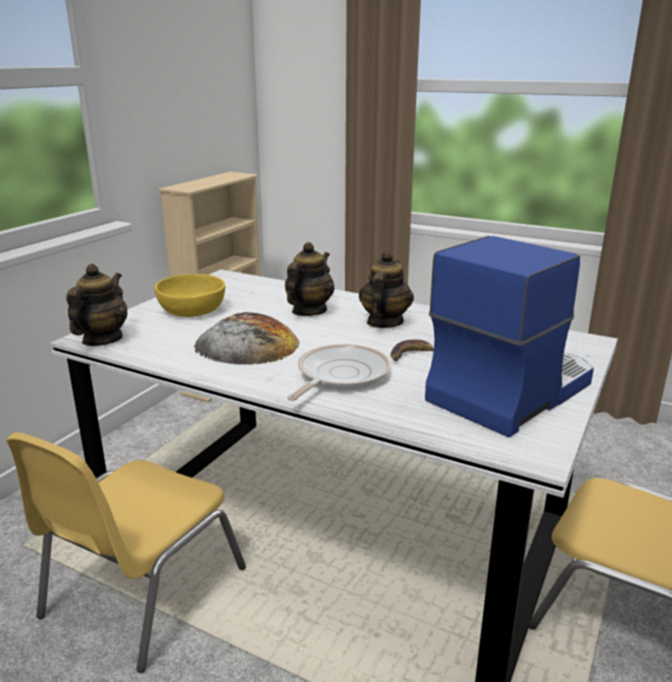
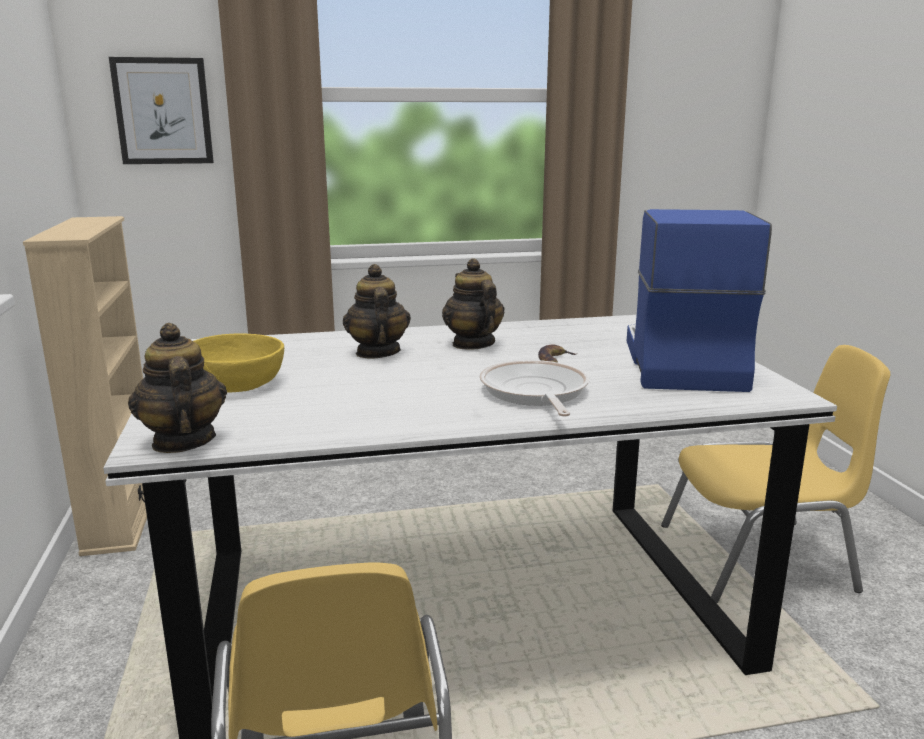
camera: 40 degrees left, 5 degrees down
(247, 345) = (384, 396): bread -> none
(312, 96) = (163, 111): none -> picture

